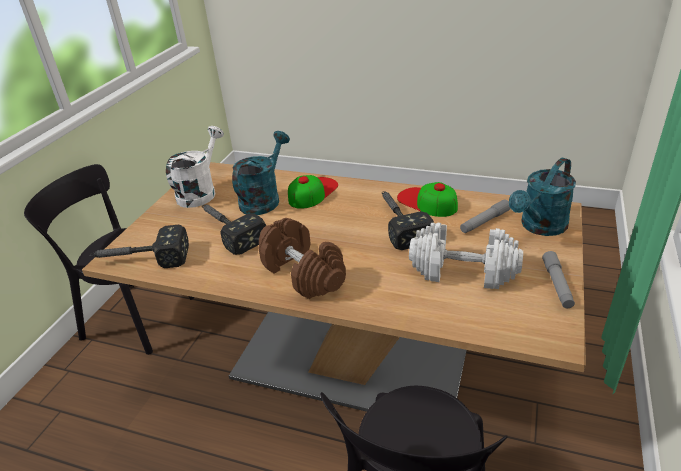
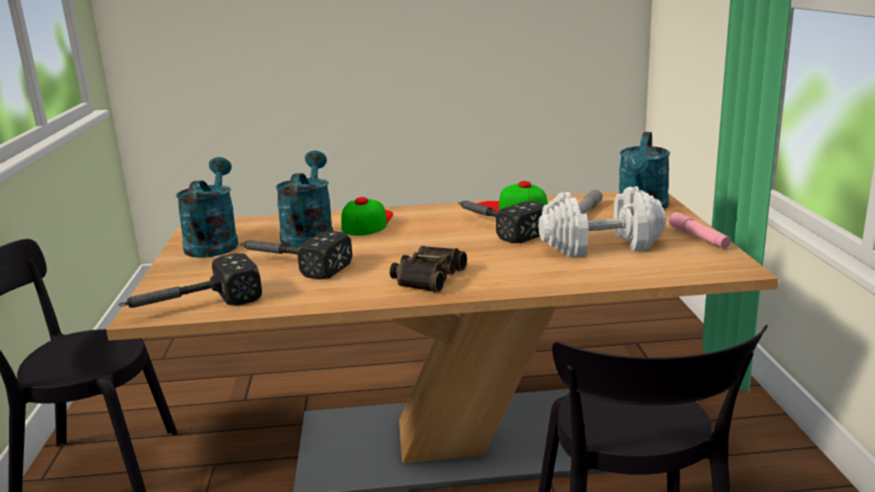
camera: 25 degrees left, 15 degrees down
(200, 192) = (213, 243): white watering can -> turquoise watering can
(303, 273) = (427, 277): brown dumbbell -> binoculars
(557, 284) = (698, 237): grey flashlight -> pink flashlight

